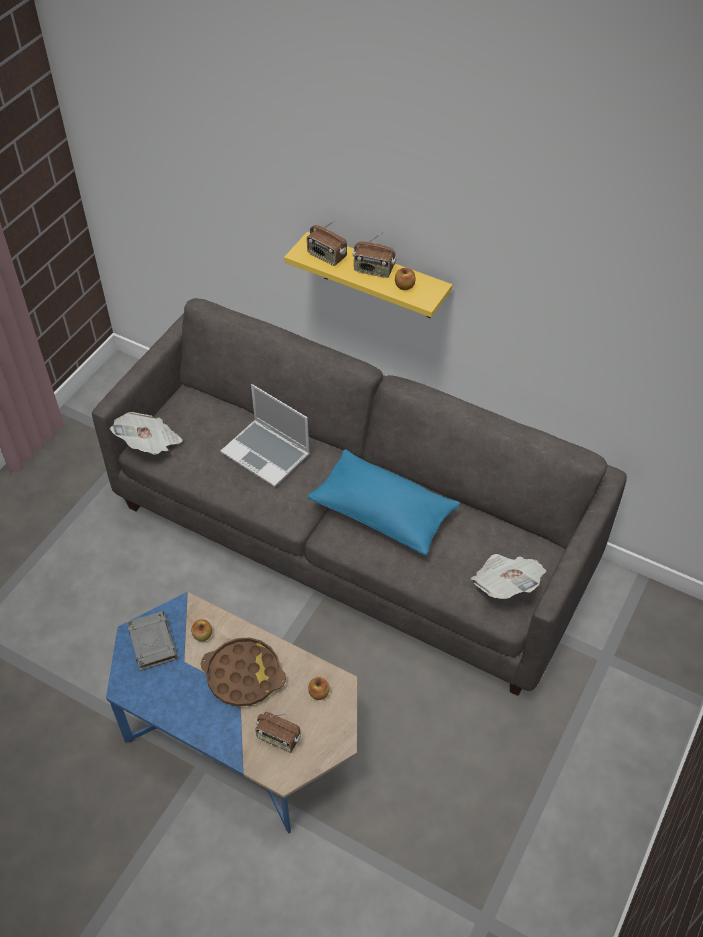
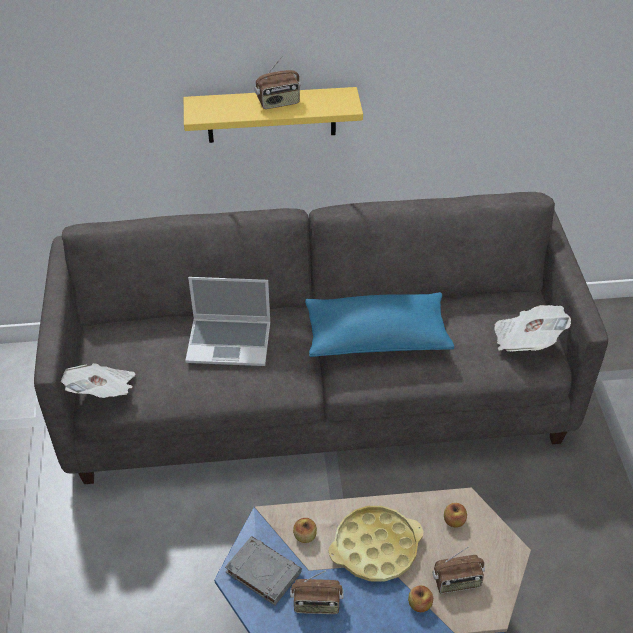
camera: 35 degrees left, 5 degrees down
(244, 675) = (375, 547): brown tray -> yellow tray
(326, 256) = (224, 108): radio -> radio (316, 604)
(404, 286) = (319, 104): apple -> apple (419, 604)

